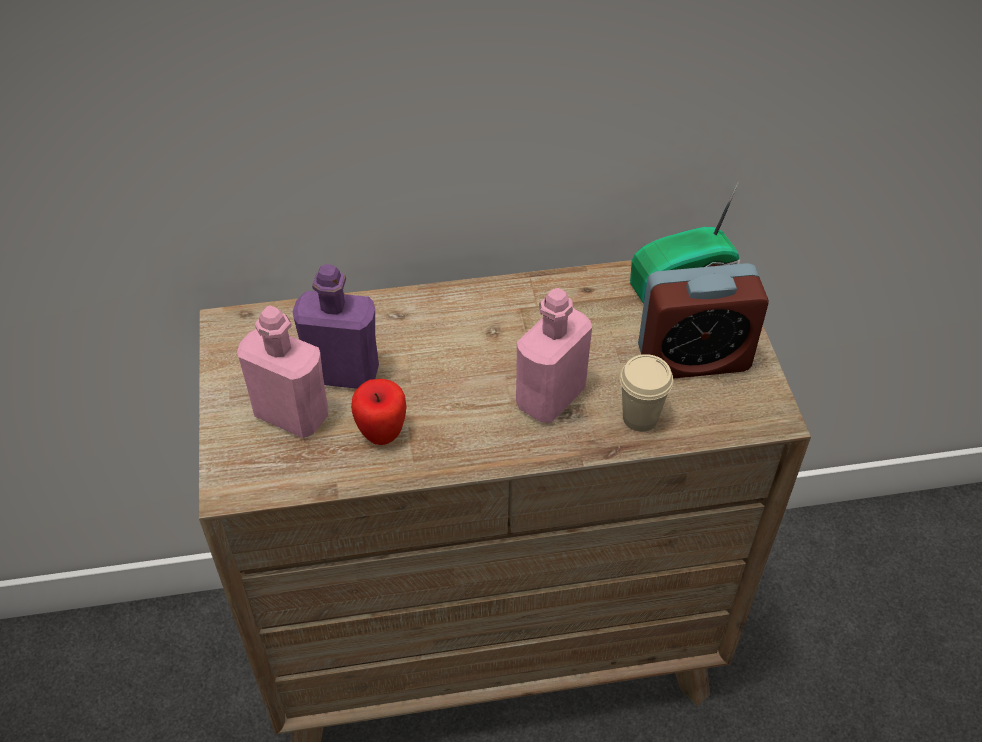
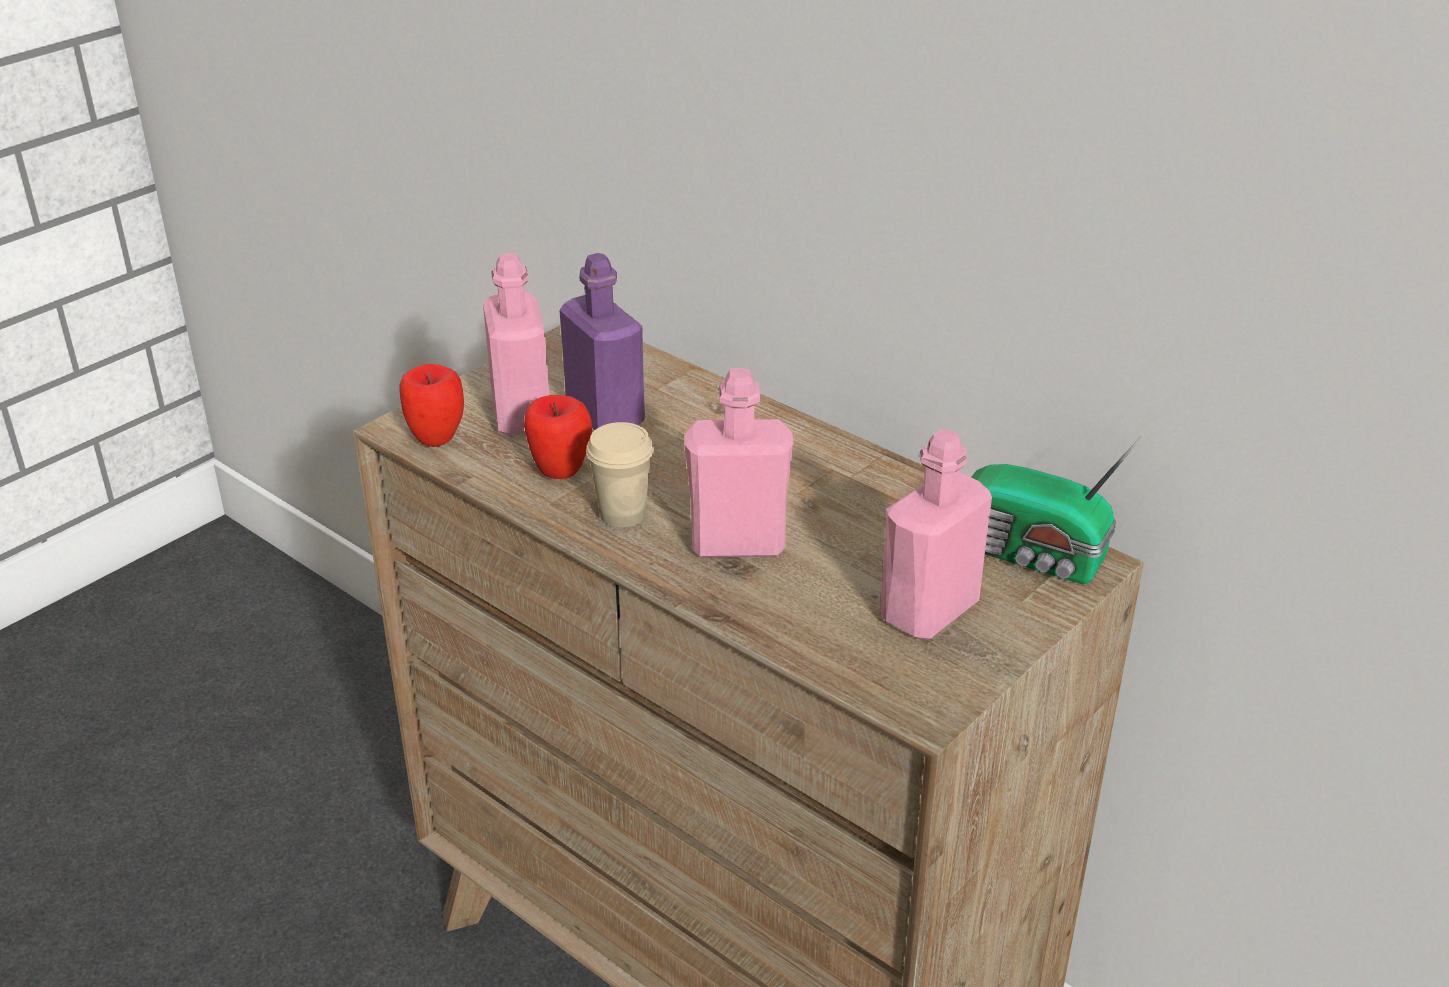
camera: 50 degrees right, 15 degrees down
(268, 476) = (437, 439): none -> apple
(640, 418) = (790, 613): beige cup -> beige cup (623, 515)
(693, 358) = (929, 611): alarm clock -> pink bottle

